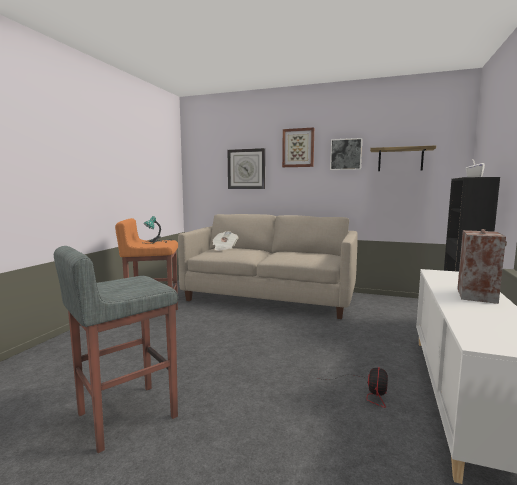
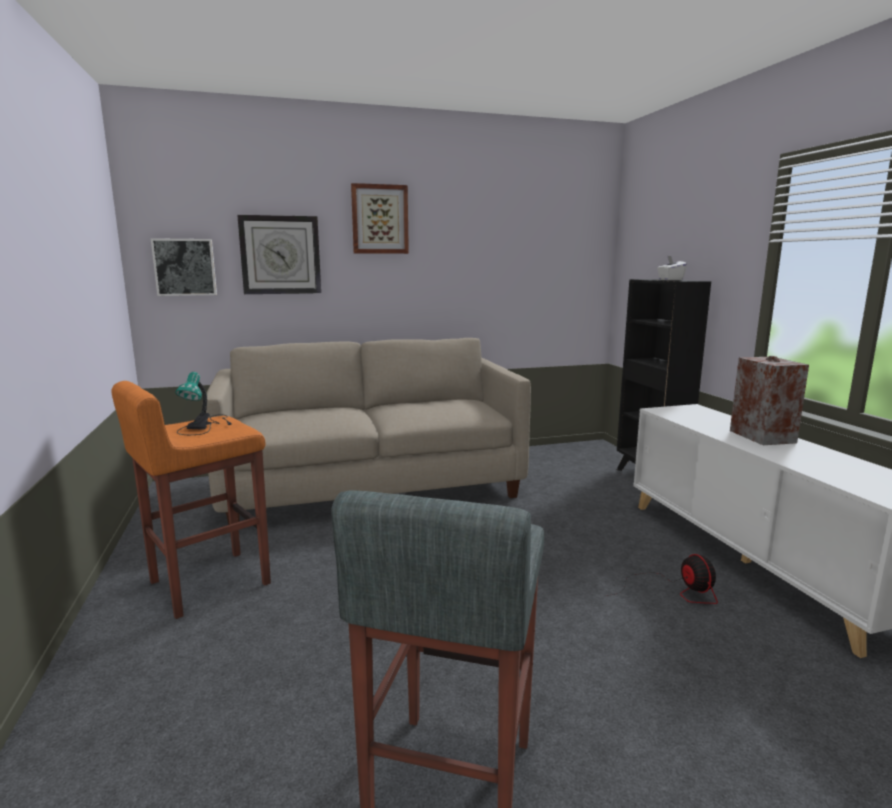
camera: 35 degrees left, 5 degrees up
(224, 248) = (285, 414): newspaper -> none
(346, 154) = (458, 234): picture -> picture (185, 267)
(400, 159) = (534, 246): shelf -> none

